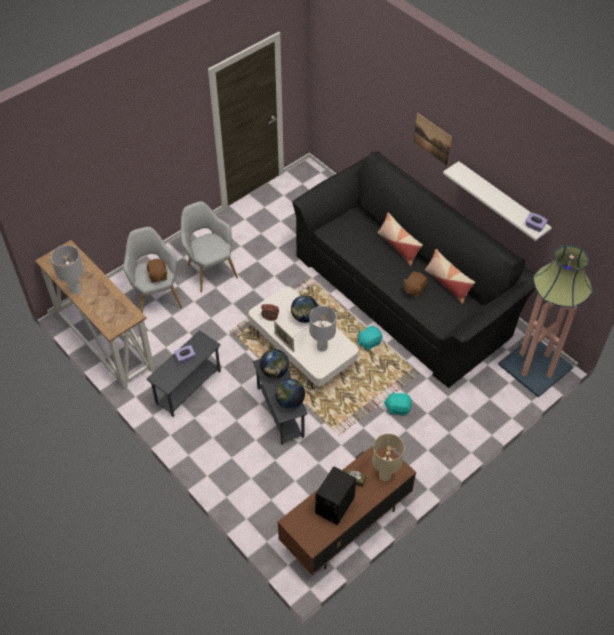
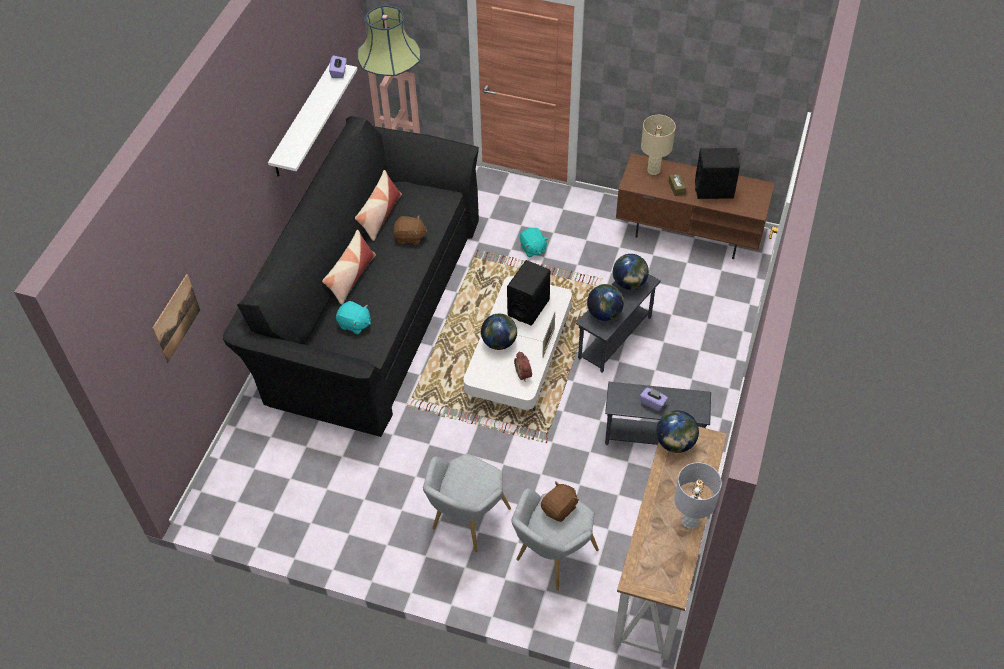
camera: 120 degrees left, 0 degrees up
(126, 311) = (675, 443): none -> globe
(322, 347) = (528, 307): grey table lamp -> black speaker
(369, 342) = (466, 306): turquoise plush toy -> turquoise plush toy (354, 324)
(432, 139) = (245, 193): picture -> picture (176, 318)

